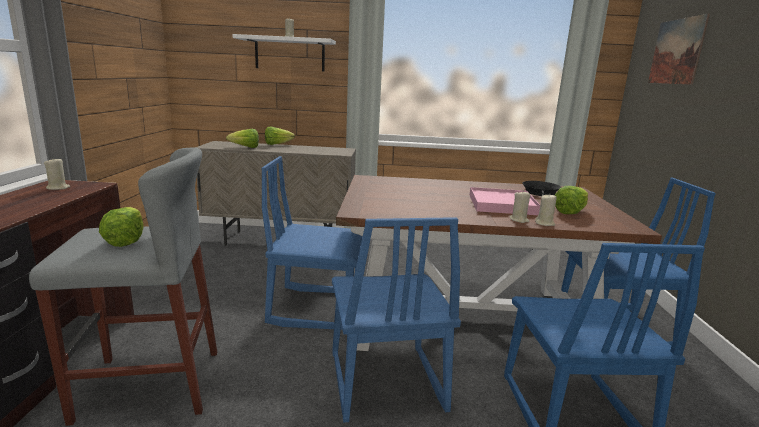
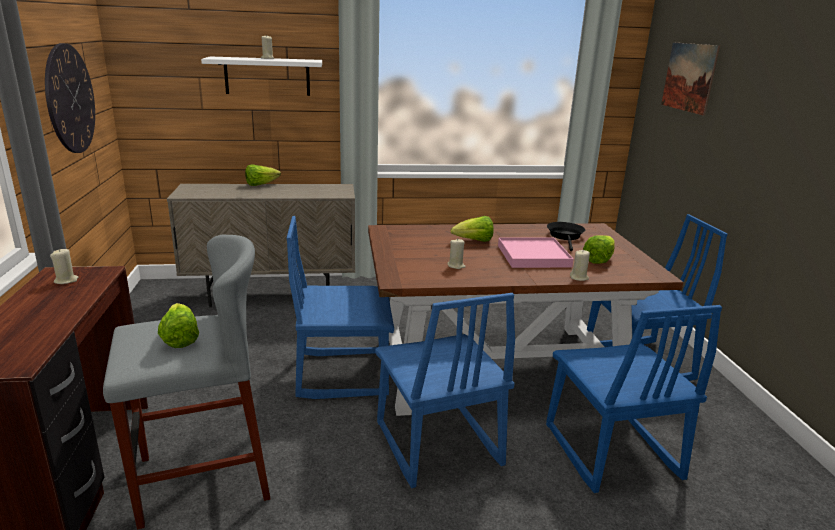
camera: 10 degrees left, 5 degrees up
(119, 57) = (70, 99): none -> wall clock
(245, 147) = (227, 193): lettuce -> lettuce (474, 241)
(519, 220) = (554, 275): beige candle -> beige candle (456, 266)

